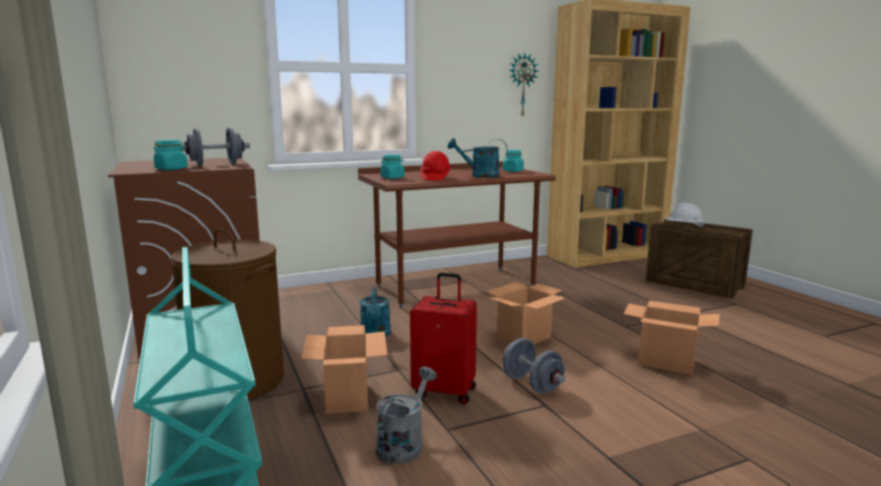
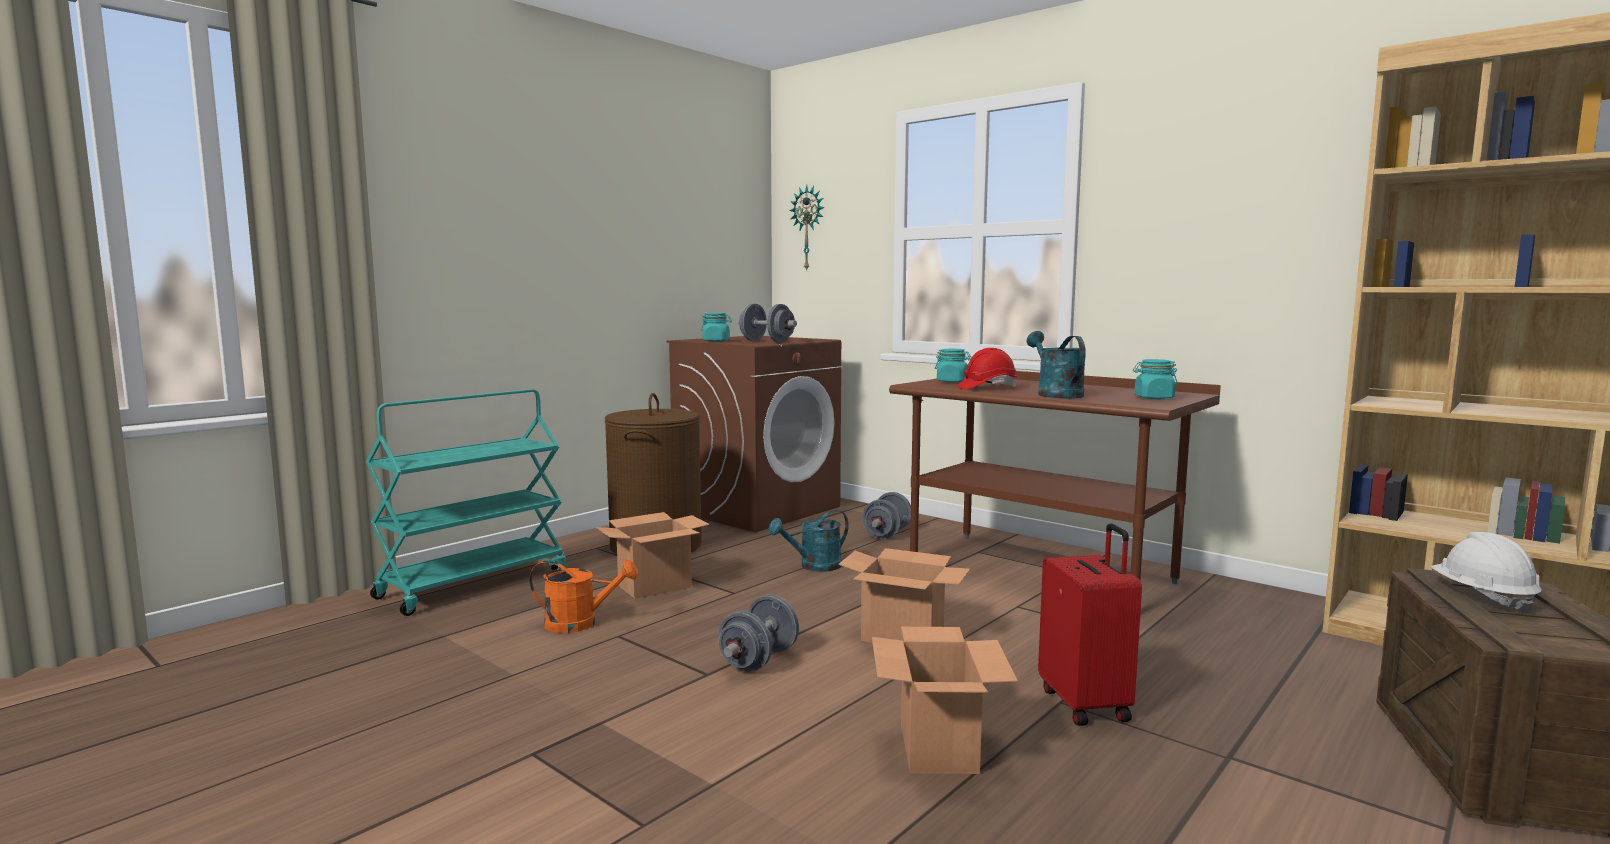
camera: 65 degrees right, 5 degrees down
(339, 301) = (887, 534): none -> grey dumbbell
(404, 444) = (580, 623): grey watering can -> orange watering can
(445, 391) = (701, 620): red suitcase -> red suitcase (1086, 704)
(522, 85) = (1294, 241): wall clock -> wall clock (809, 228)

